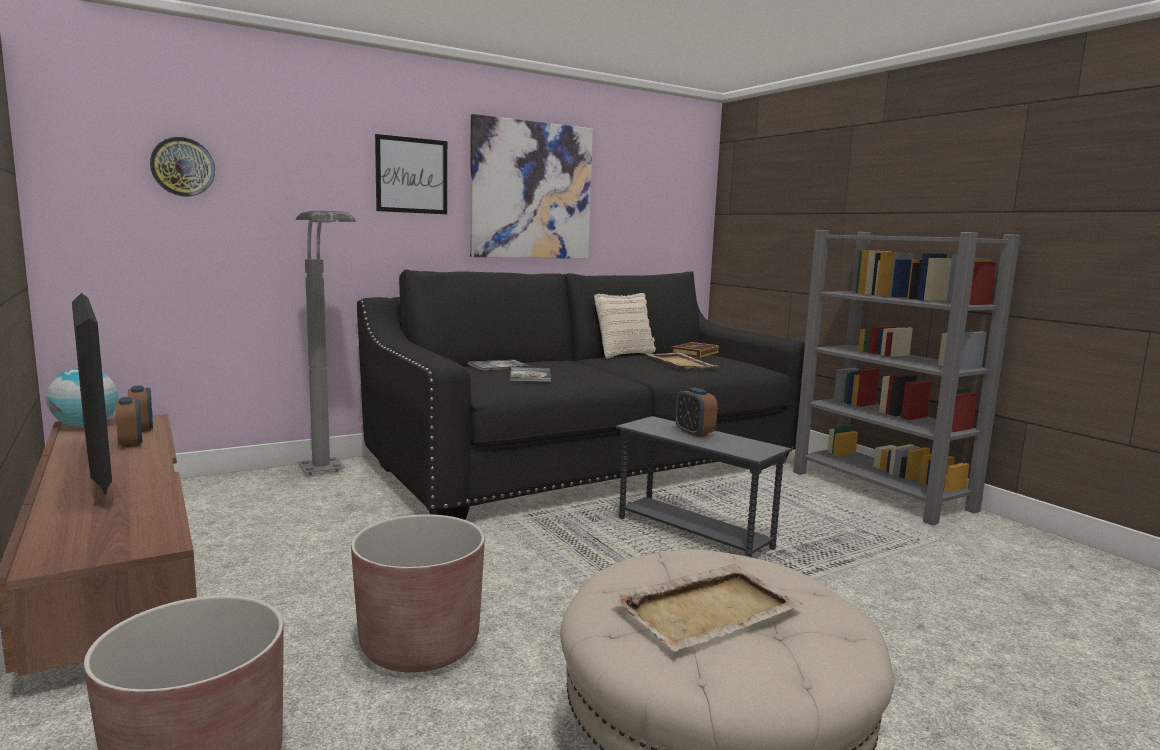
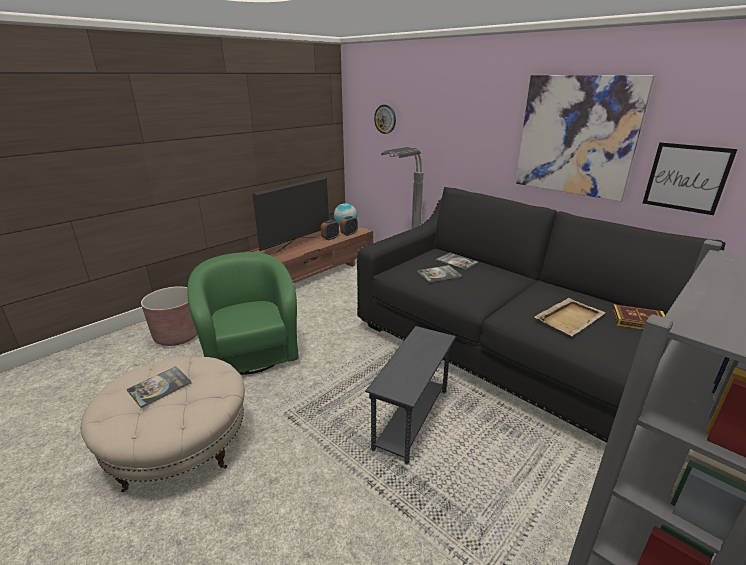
camera: 75 degrees right, 15 degrees up
(412, 175) = (485, 123): picture -> picture (686, 178)
(419, 646) = (251, 352): brown planter -> green armchair
(624, 354) = (577, 292): beige pillow -> none
(694, 433) = (420, 357): alarm clock -> none
(708, 610) = (160, 387): beige tray -> book

